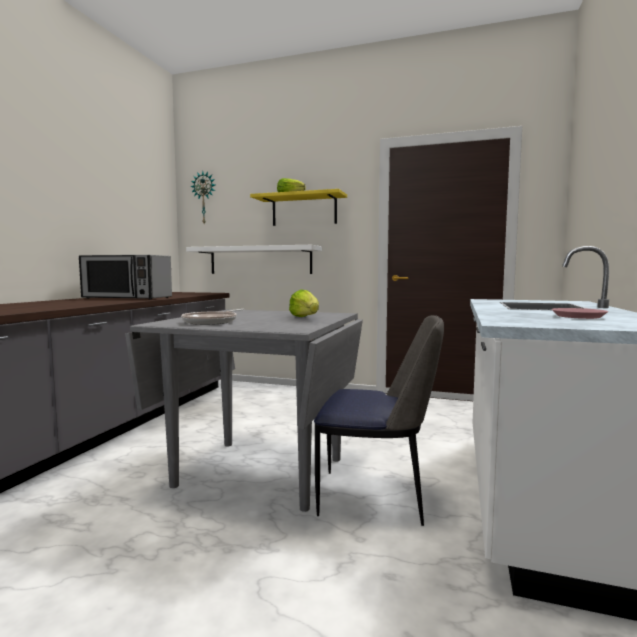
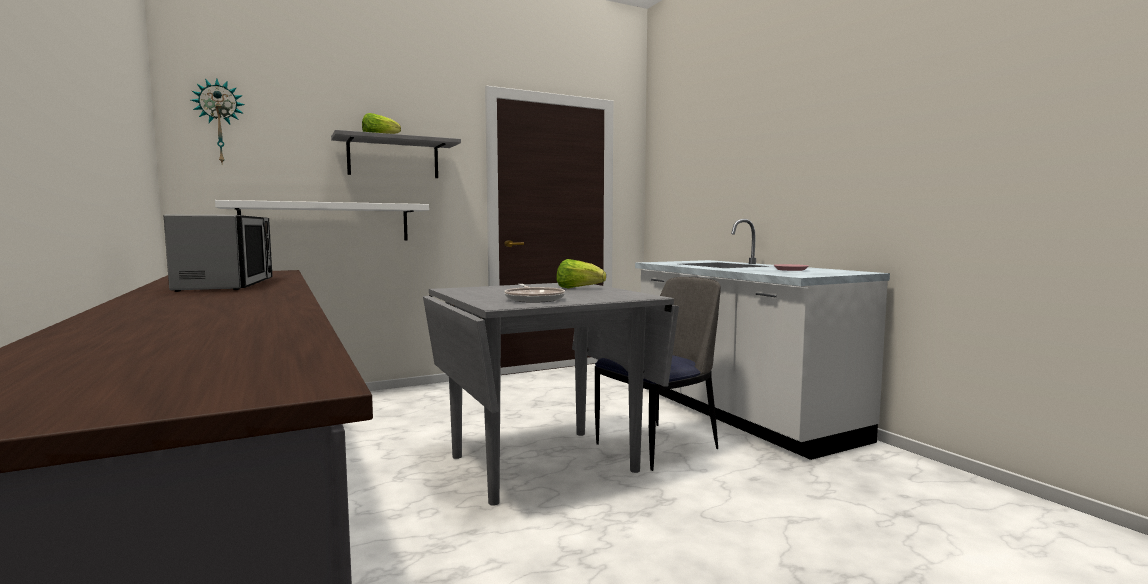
camera: 45 degrees left, 0 degrees up
(127, 298) = (227, 284): microwave -> microwave turned 75 degrees counterclockwise
(304, 210) = (393, 158): yellow shelf -> grey shelf

